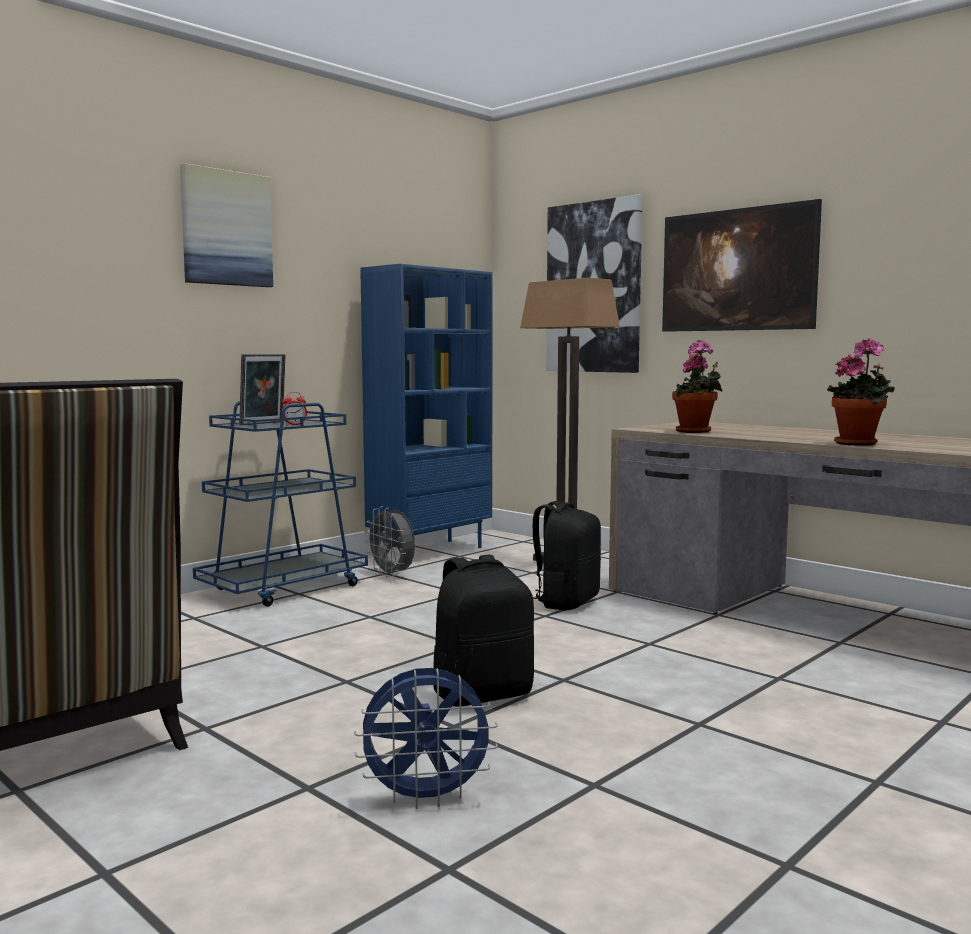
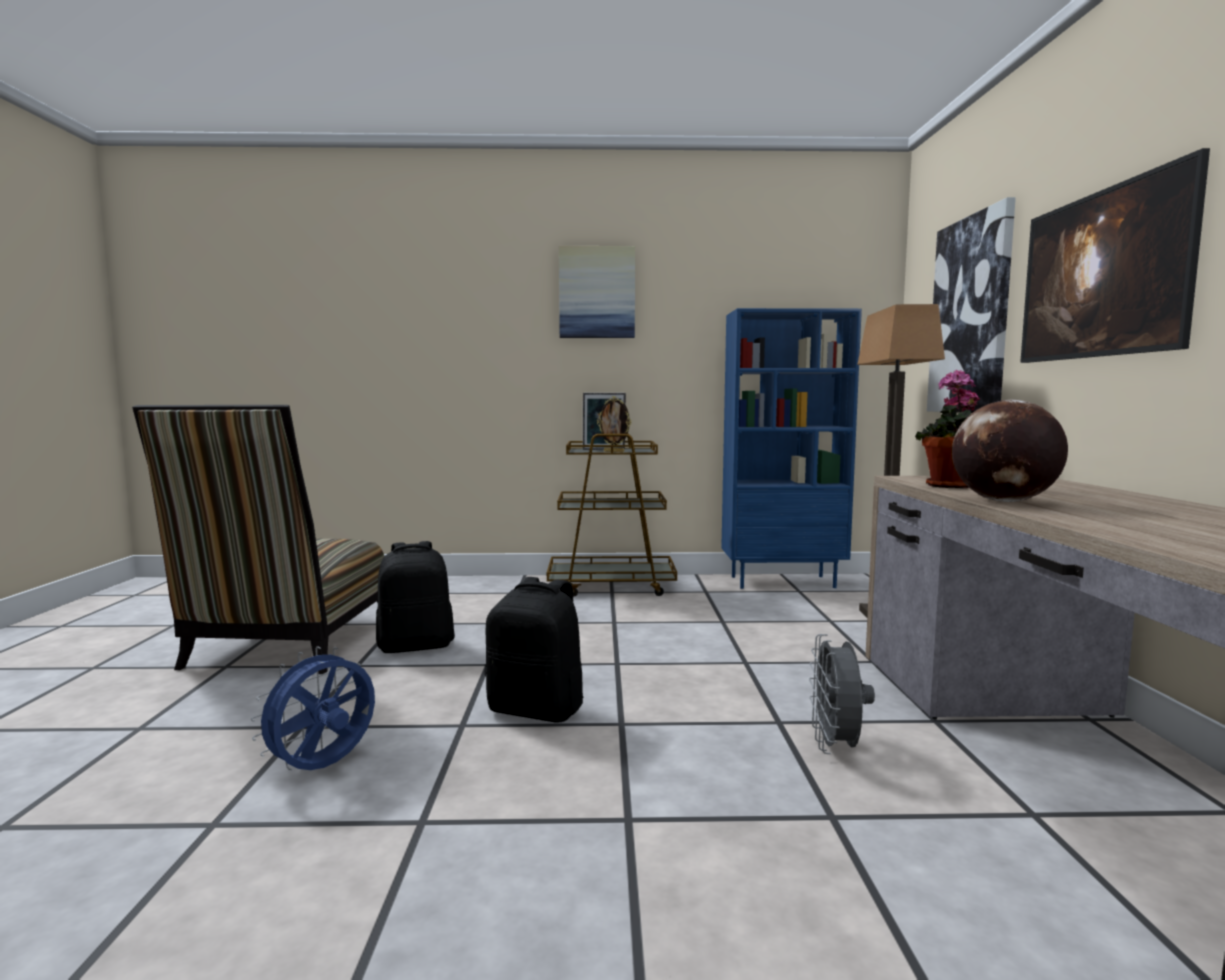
camera: 45 degrees right, 0 degrees up
(284, 588) = (612, 586): blue cart -> brown cart
(294, 425) = (614, 451): alarm clock -> picture frame
(392, 575) = (707, 594): grey fan -> grey fan (836, 747)
(426, 798) = (324, 768): blue fan -> blue fan turned 90 degrees clockwise
(565, 602) = (794, 656): black backpack -> black backpack (416, 646)
(769, 437) = (1003, 501): none -> globe
(859, 443) = (1095, 522): potted plant -> none

